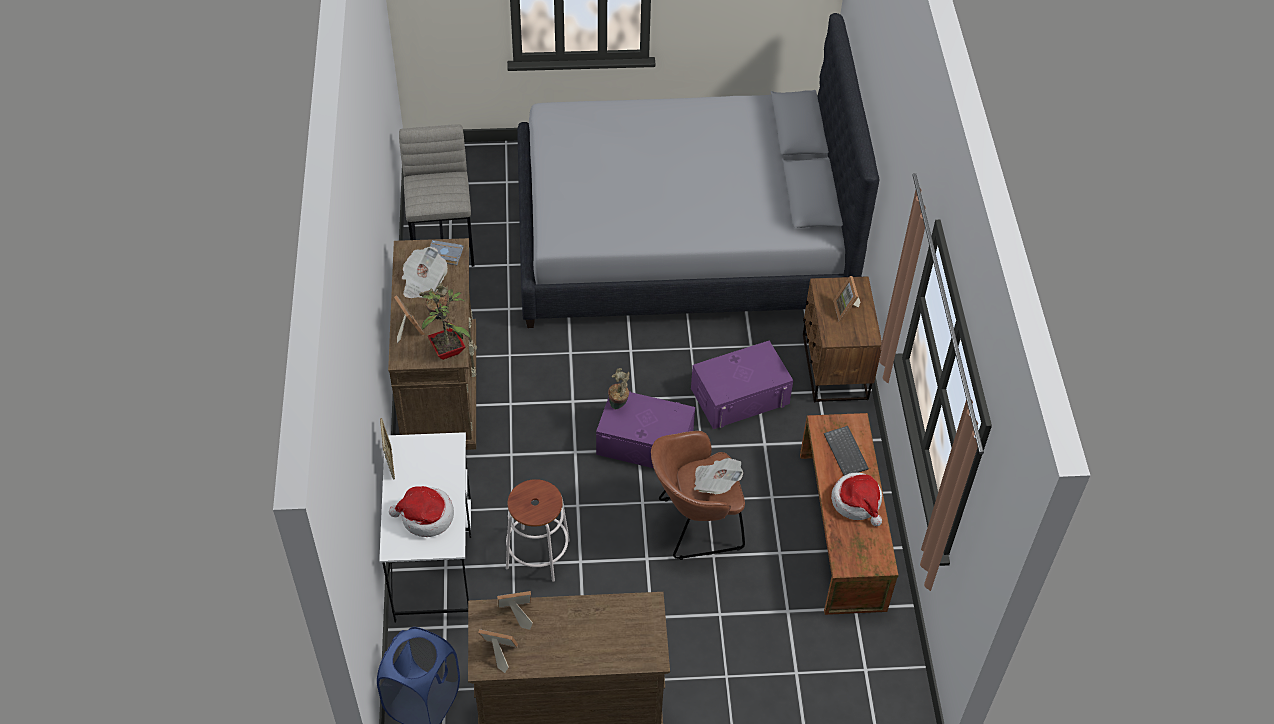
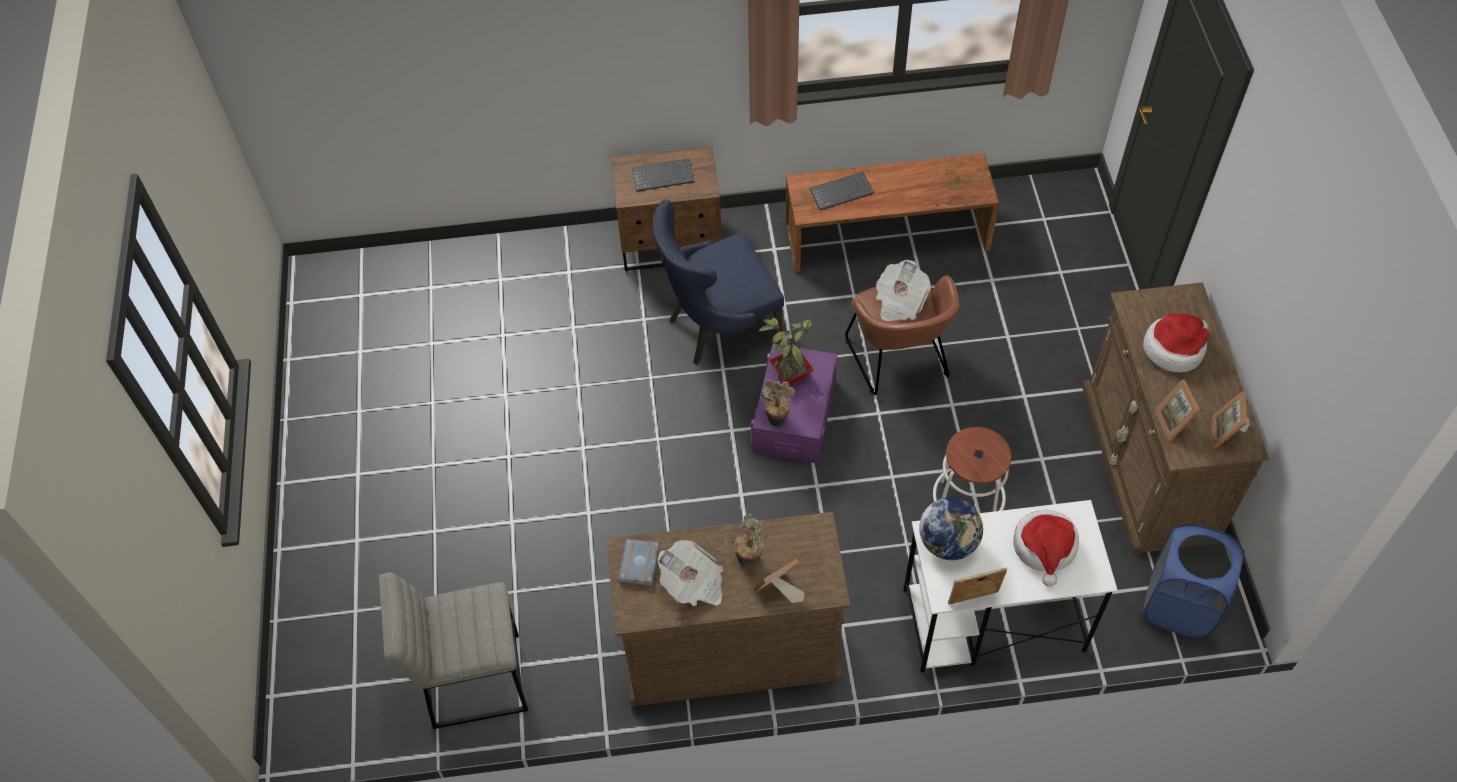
camera: 90 degrees left, 5 degrees up
(442, 453) = (948, 542): none -> globe
(449, 350) = (808, 536): potted plant -> potted plant (790, 373)
(681, 239) = (472, 395): grey bed -> none
(740, 396) = (718, 327): purple storage box -> blue chair
(847, 310) = (663, 175): picture frame -> keyboard
(857, 502) = (904, 183): hat -> hat (1174, 348)

